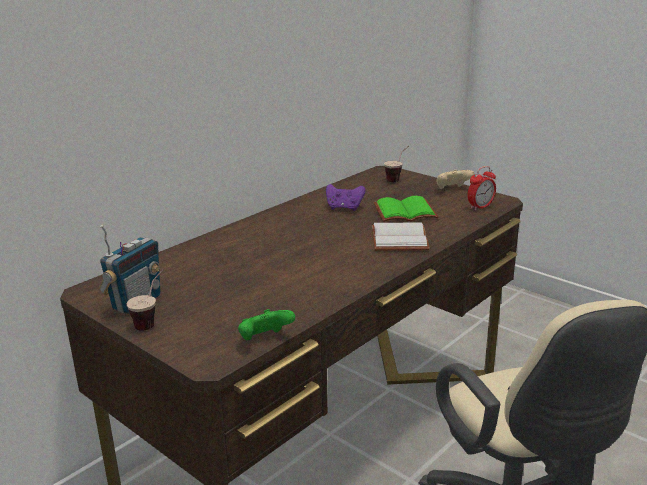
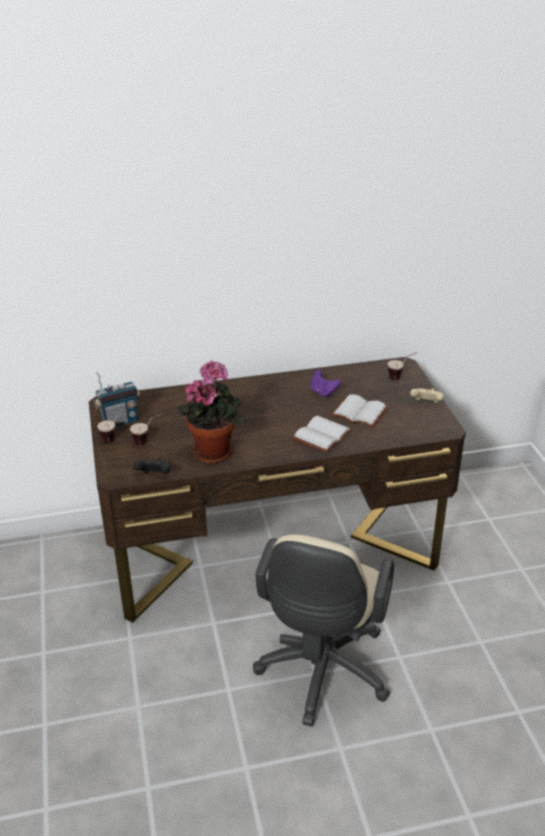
camera: 35 degrees right, 10 degrees up
(204, 309) = (147, 441): none -> cup
(264, 340) = (154, 476): green game controller -> black game controller
(304, 289) = (214, 450): none -> potted plant
(404, 213) = (358, 413): green book -> white book
(480, 207) = (421, 429): alarm clock -> none

